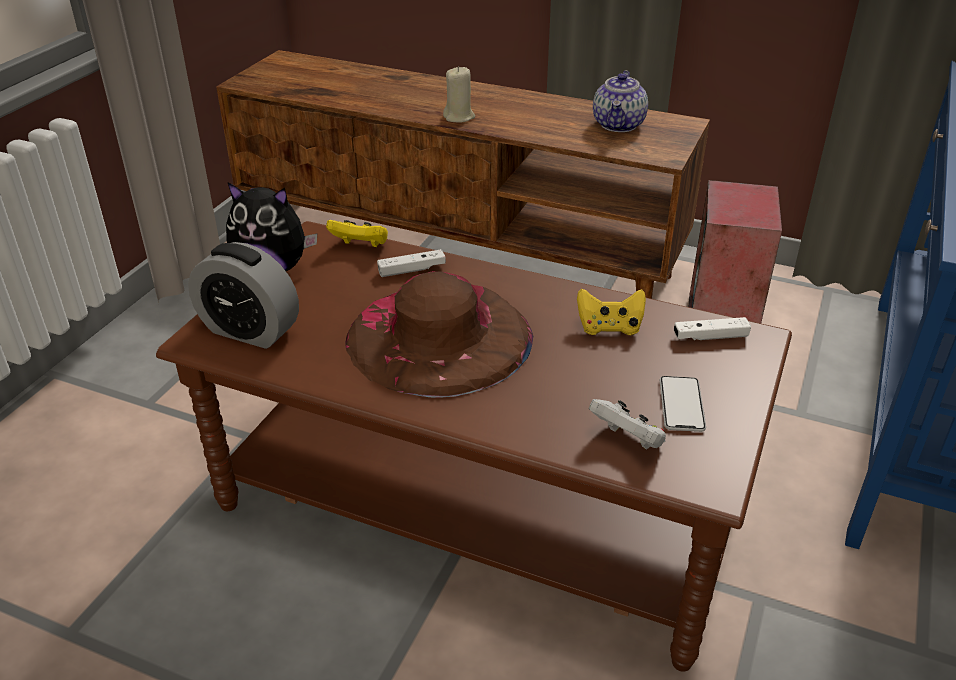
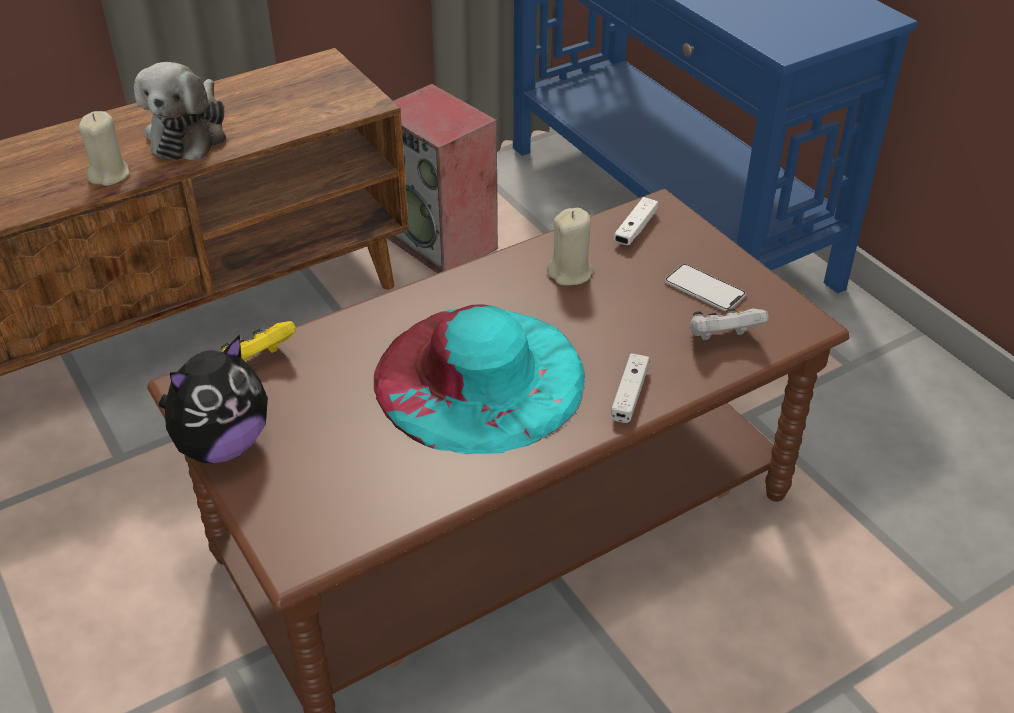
camera: 55 degrees left, 5 degrees up
(250, 330) = (325, 508): alarm clock -> none
(411, 270) = (346, 345): white game controller -> white game controller (629, 394)
(439, 337) = (479, 377): brown hat -> turquoise hat
(534, 119) = (189, 134): none -> plush toy
(609, 328) = (570, 273): yellow game controller -> beige candle
(619, 125) = (275, 95): teapot -> none

